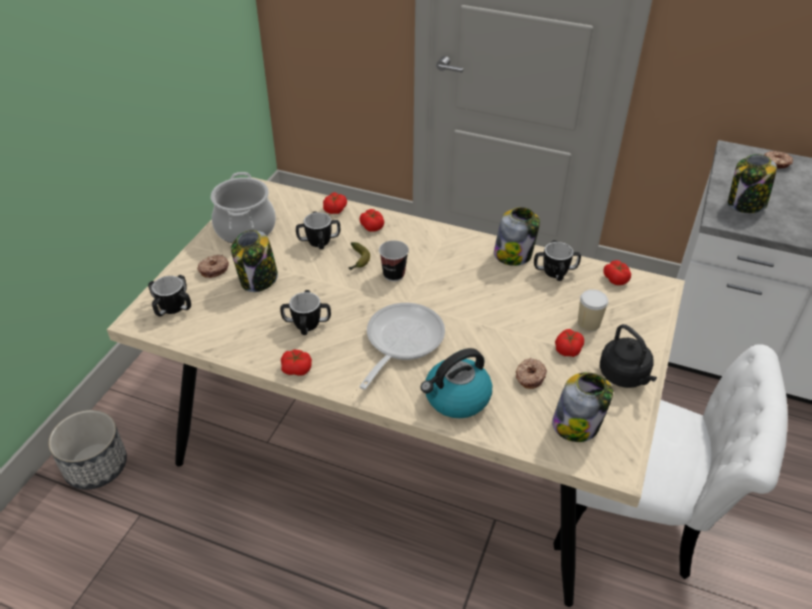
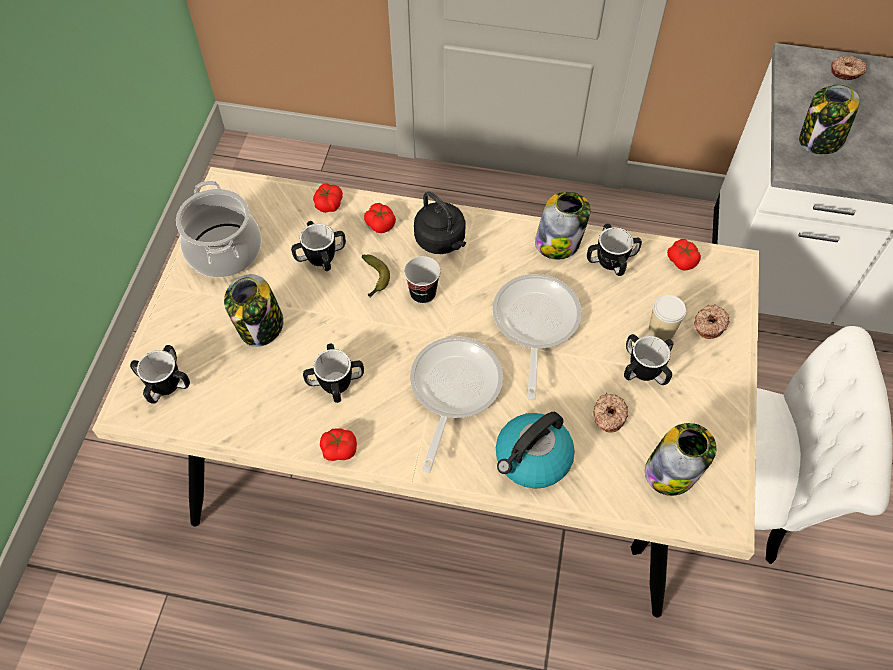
camera: 10 degrees left, 15 degrees up
(96, 466) = (97, 542): planter -> none
(213, 269) = (201, 319): donut -> donut (709, 324)
(480, 306) = (534, 324): none -> frying pan
(568, 349) = (644, 369): tomato -> mug
(625, 376) = (713, 397): black kettle -> black kettle (442, 241)

